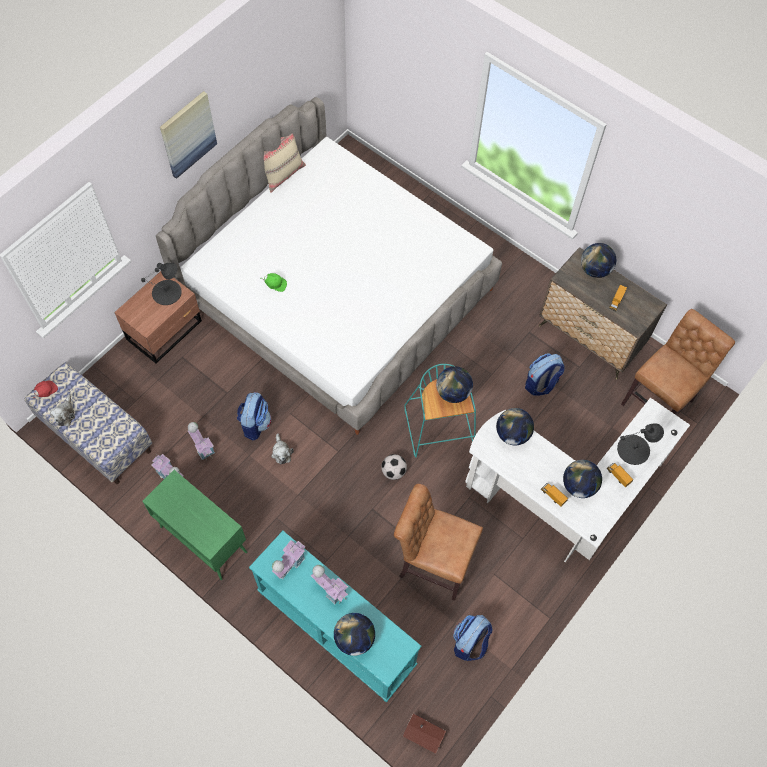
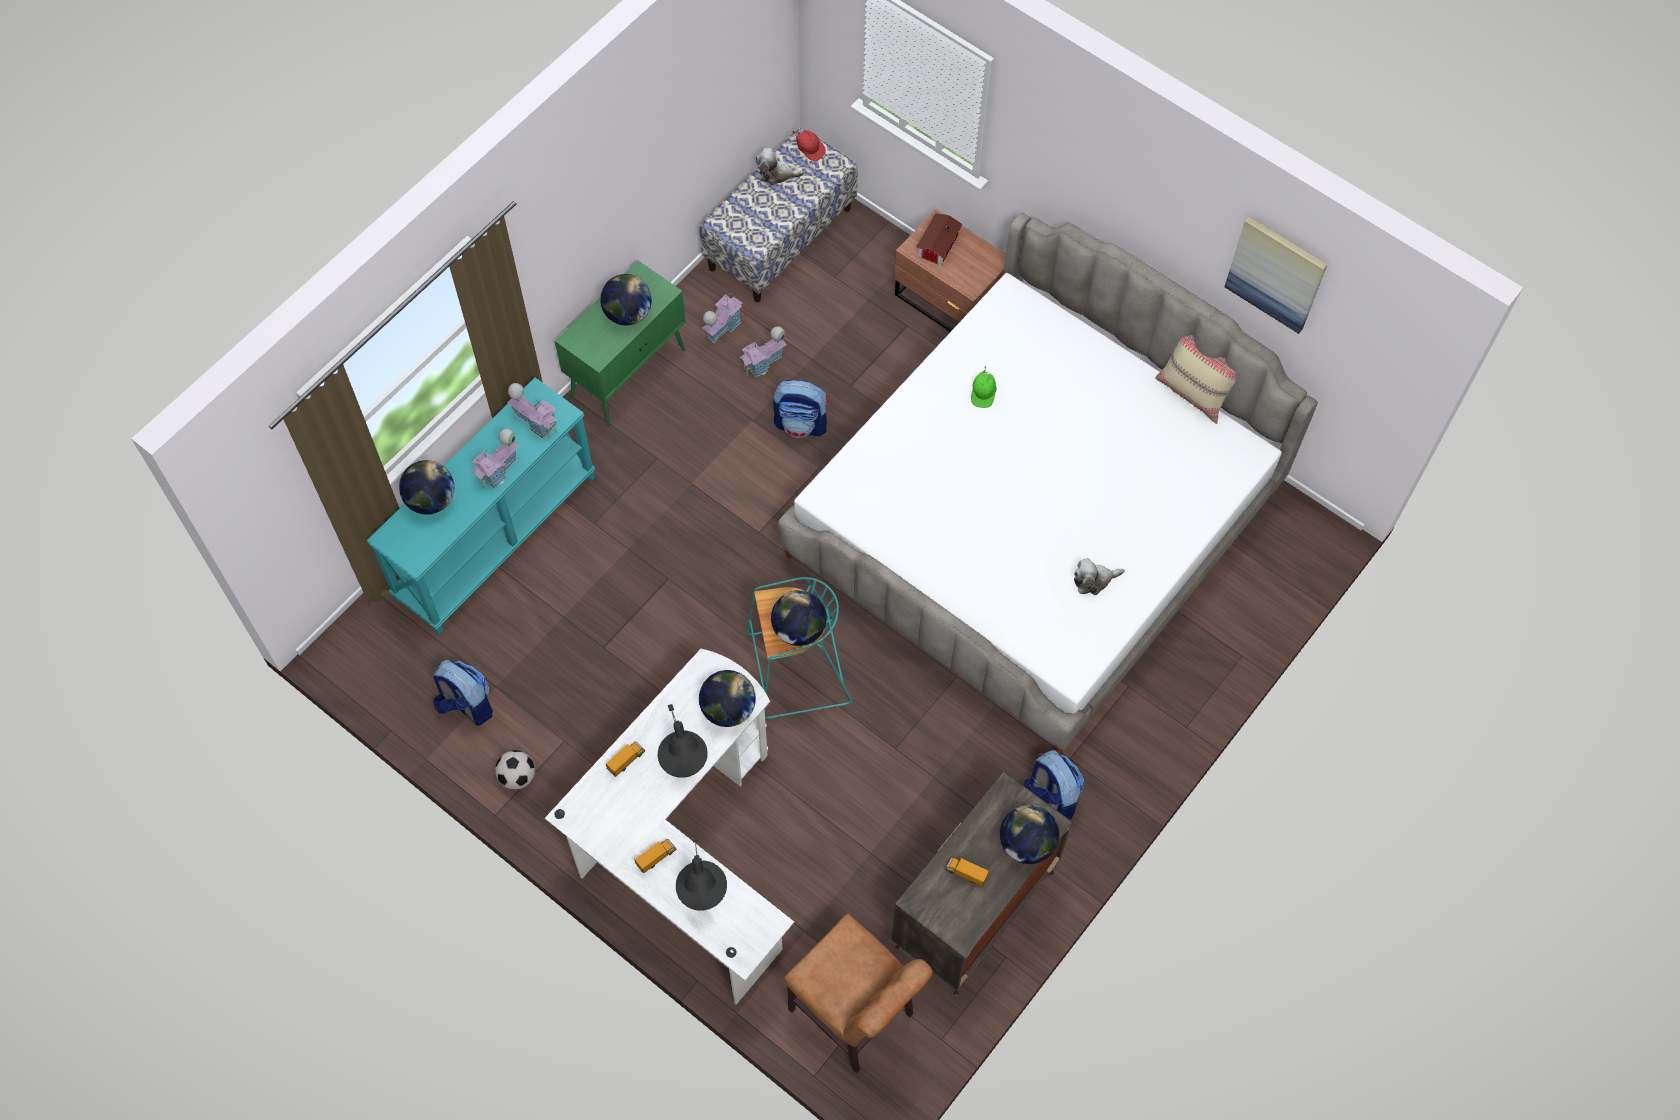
camera: 90 degrees right, 0 degrees up
(167, 292) = (972, 268): black table lamp -> black table lamp (682, 755)
(188, 134) = (1128, 184): picture -> picture (1276, 273)
(281, 452) = (756, 459): plush toy -> plush toy (1094, 580)
(393, 471) = (726, 606): football -> football (517, 777)
(424, 736) = (346, 646): toy house -> toy house (937, 245)
(432, 562) = (585, 658): brown chair -> none
(541, 384) = (880, 824): backpack -> backpack (1050, 797)
(579, 485) = (642, 799): globe -> globe (628, 314)

